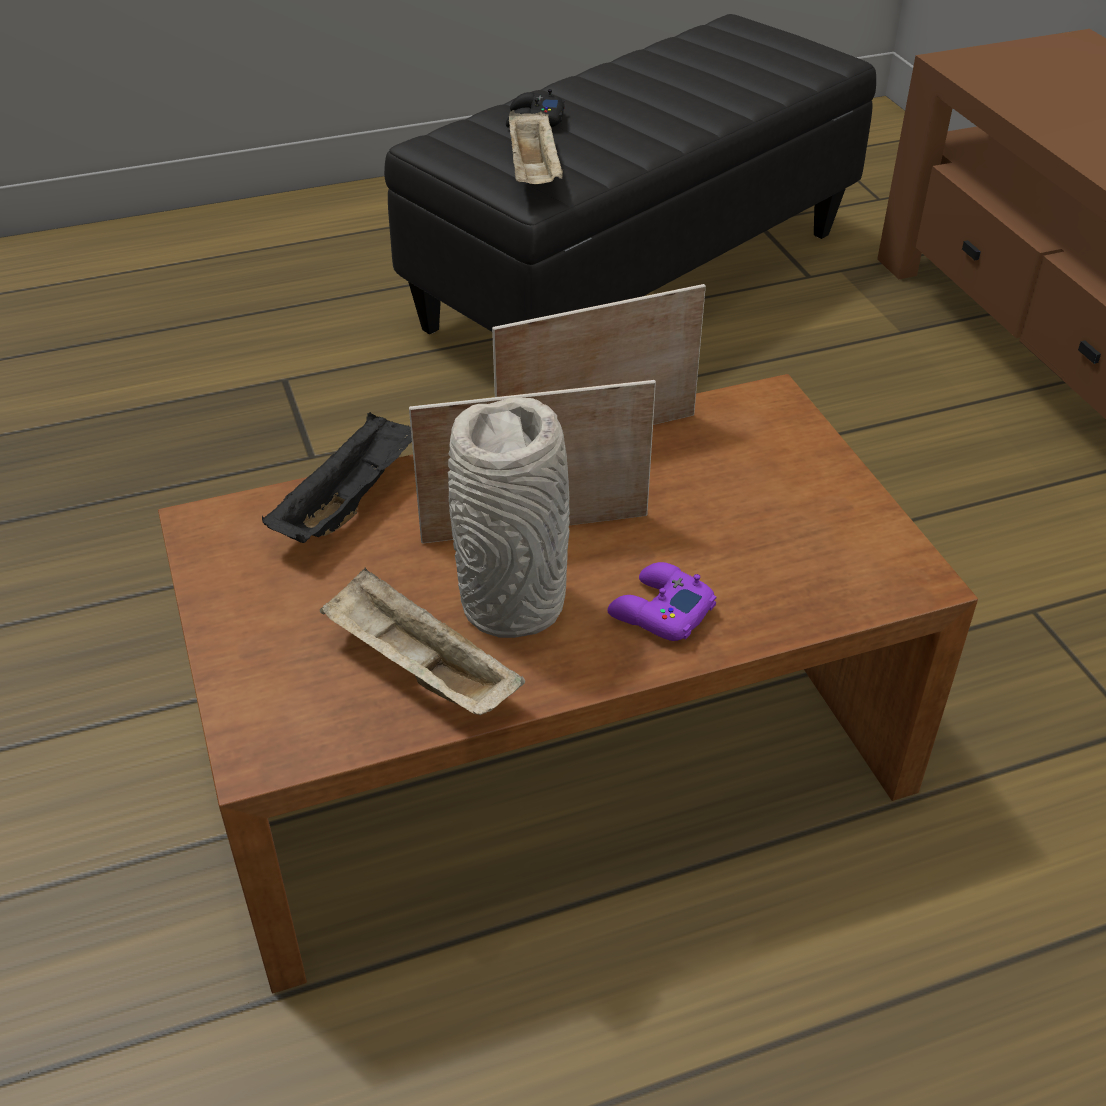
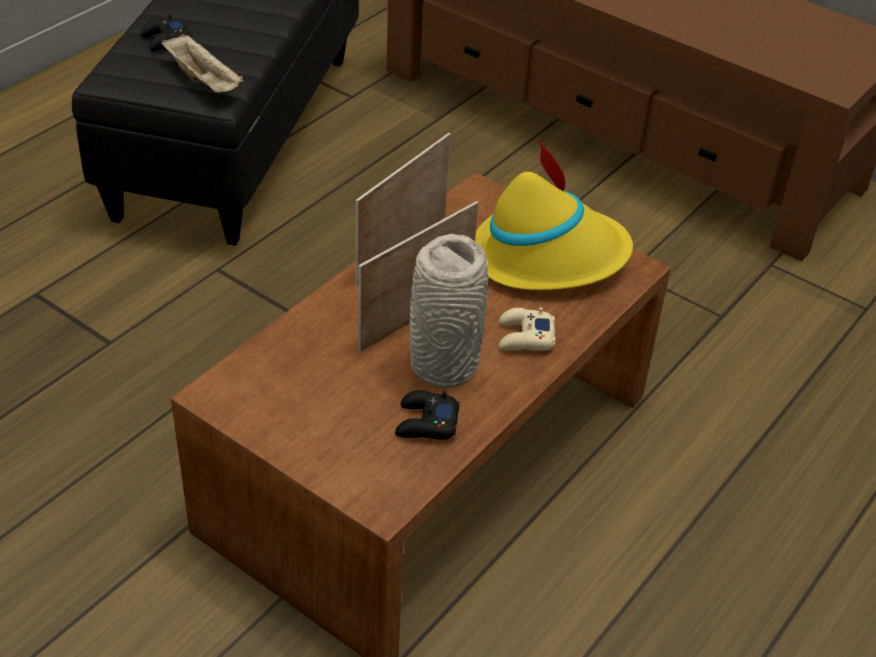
camera: 35 degrees left, 0 degrees up
(350, 501) = (291, 344): black tray -> none
(418, 669) = (426, 423): beige tray -> black game controller
(660, 611) = (525, 337): purple game controller -> beige game controller
(795, 516) = (549, 256): none -> yellow hat

